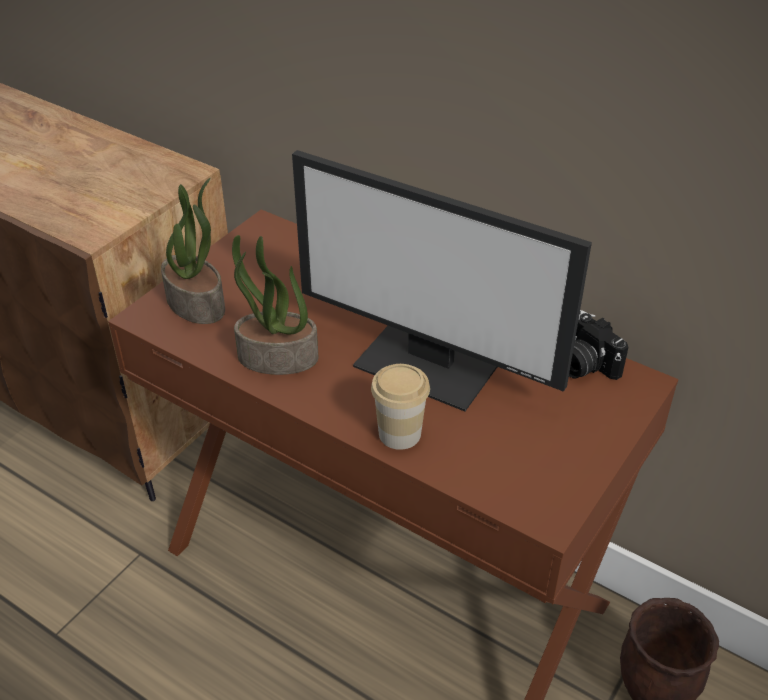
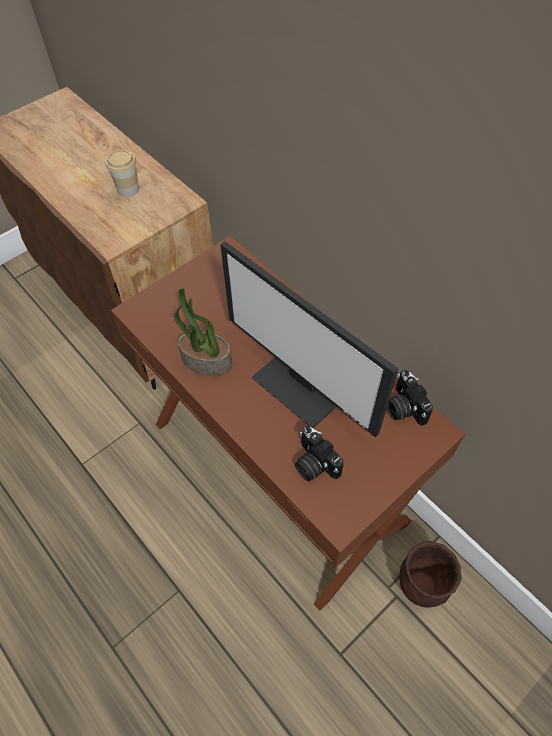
camera: 15 degrees right, 15 degrees up
(197, 303) = (168, 306): potted plant -> none
(399, 433) = (265, 437): cup -> cup (128, 189)
(483, 453) = (313, 464): none -> camera

